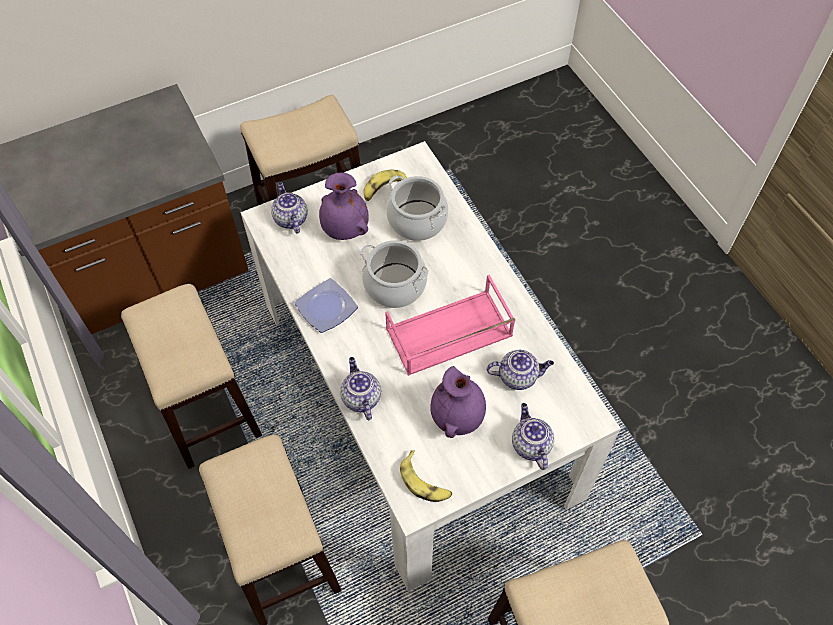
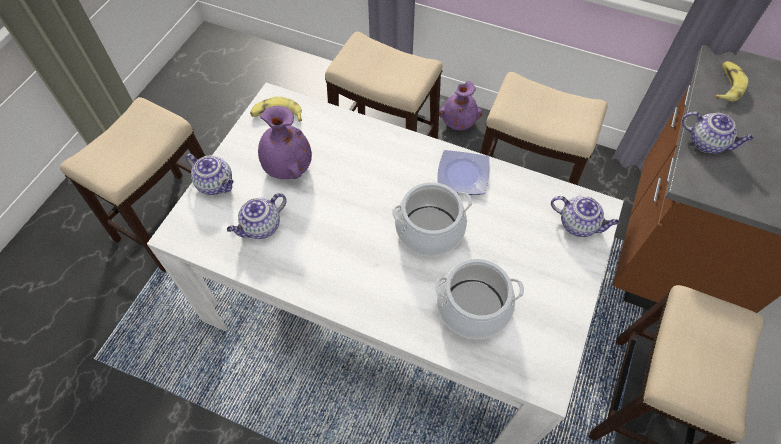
camera: 140 degrees right, 0 degrees up
(344, 229) = (525, 249): purple vase -> purple vase (458, 122)
(360, 397) = (371, 134): teapot -> teapot (707, 143)
(384, 189) = (537, 318): banana -> banana (726, 85)
(448, 334) = (347, 221): pink tray -> none

